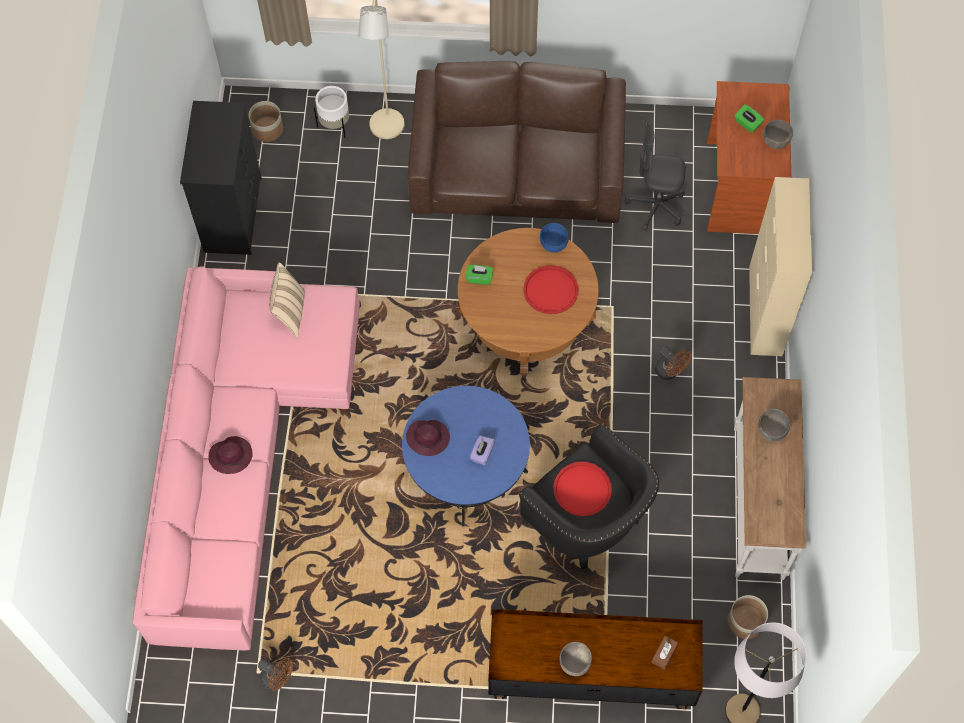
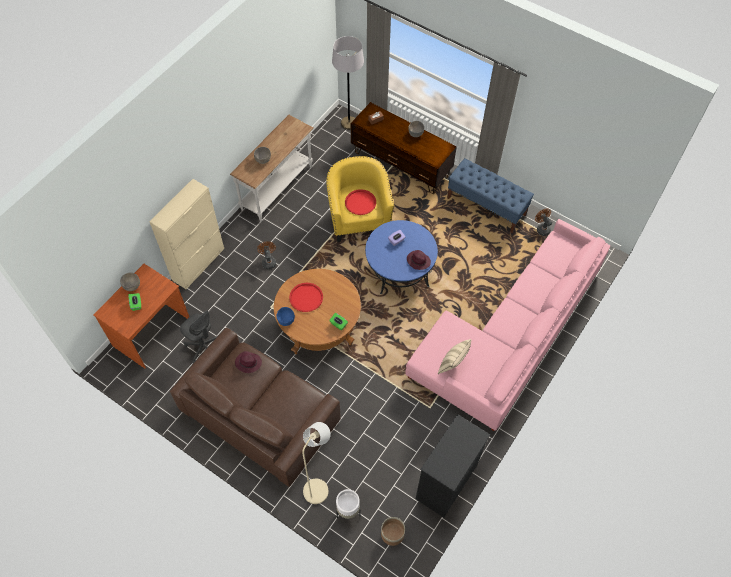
camera: 150 degrees left, 5 degrees down
(231, 456) = (524, 305): purple hat -> purple hat (248, 363)
(393, 670) = (486, 206): none -> blue bench
(588, 522) = (358, 218): black armchair -> yellow armchair
(745, 621) = (321, 150): planter -> none

